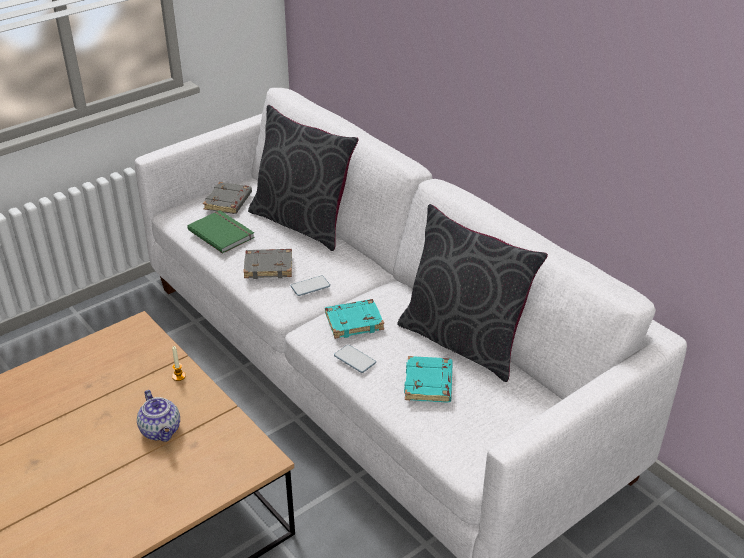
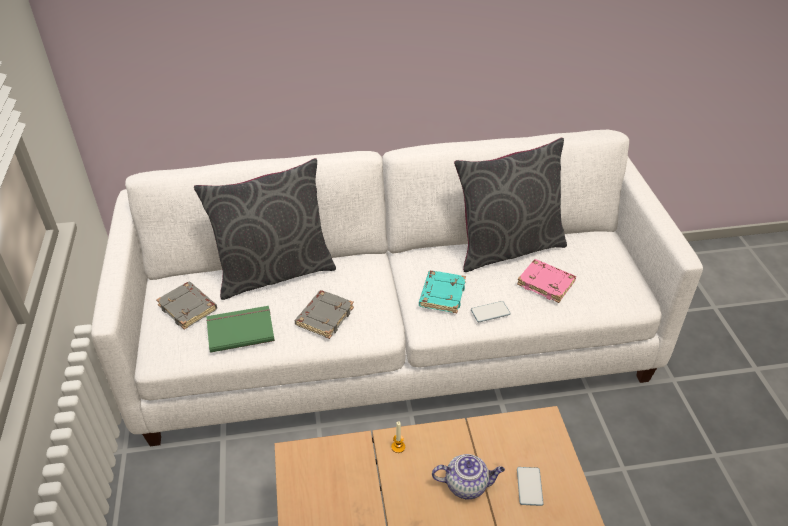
camera: 60 degrees left, 5 degrees up
(310, 286) = (373, 302): phone -> phone (529, 486)
(429, 384) = (546, 283): turquoise book -> pink book

